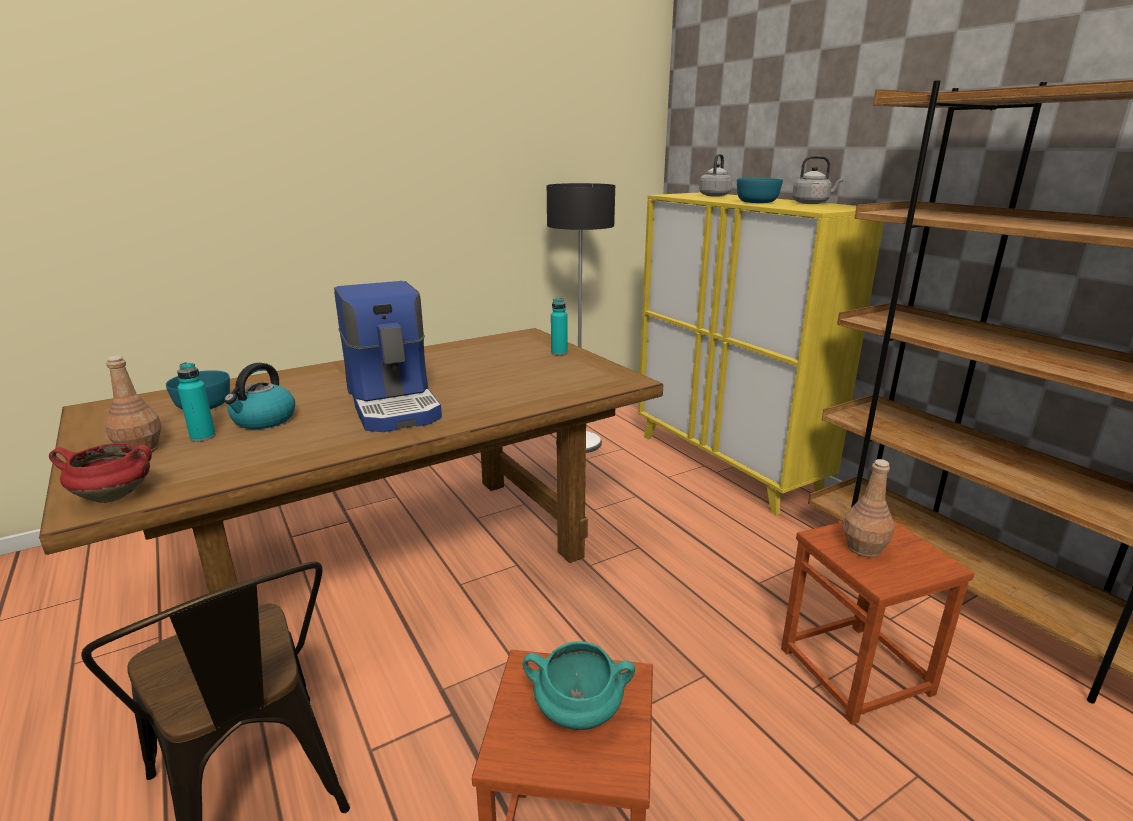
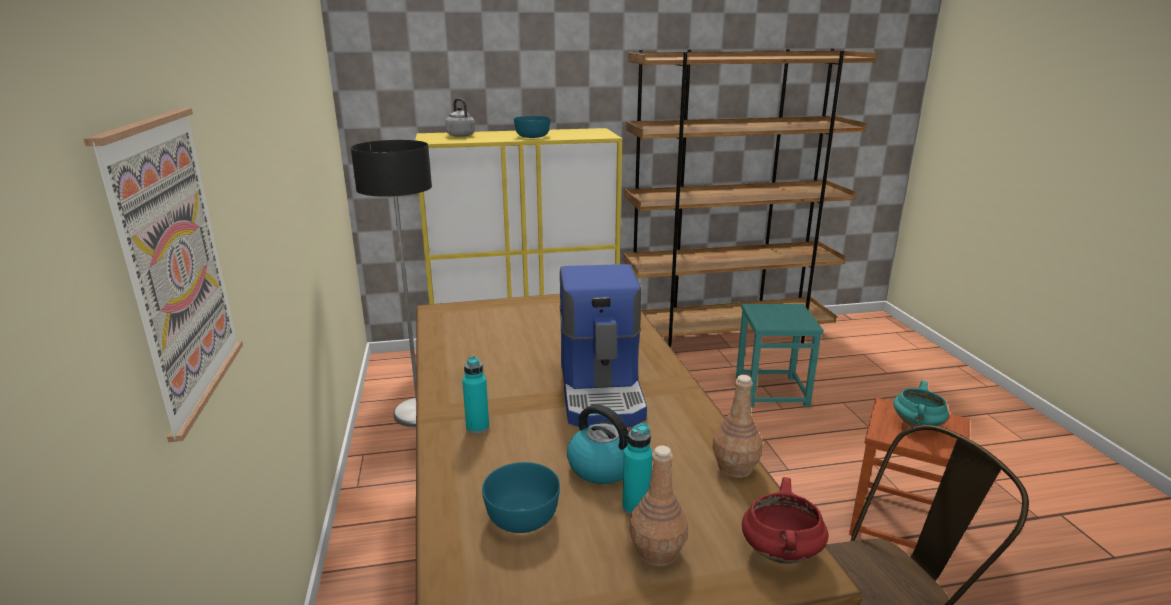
camera: 70 degrees left, 0 degrees up
(180, 185) = (173, 265): none -> picture
(395, 404) = (602, 392): coffee machine -> coffee machine turned 90 degrees clockwise
(559, 353) = (515, 307): turquoise bottle -> turquoise bottle (477, 427)
(812, 203) = (558, 131): grey kettle -> none
(856, 671) = (771, 391): brown stool -> turquoise stool
(864, 548) = (777, 318): brown bottle -> brown bottle (735, 467)

